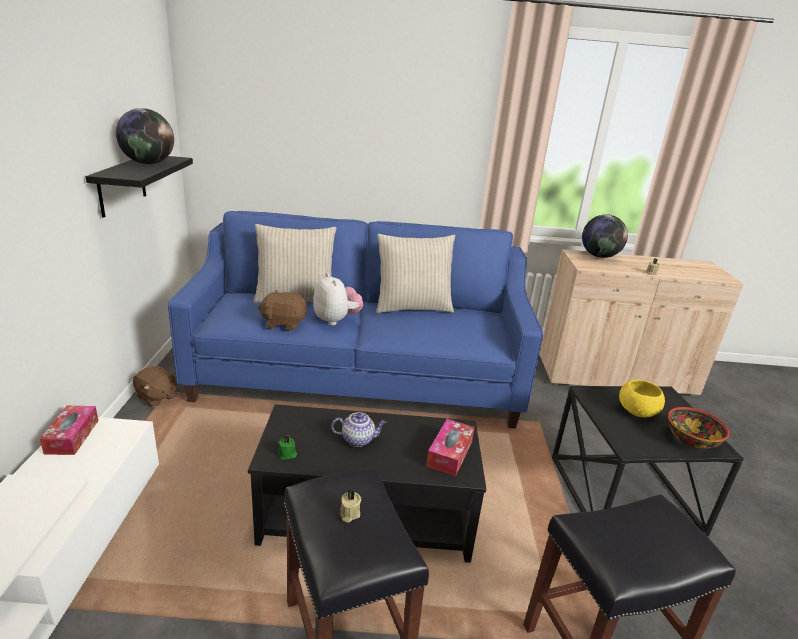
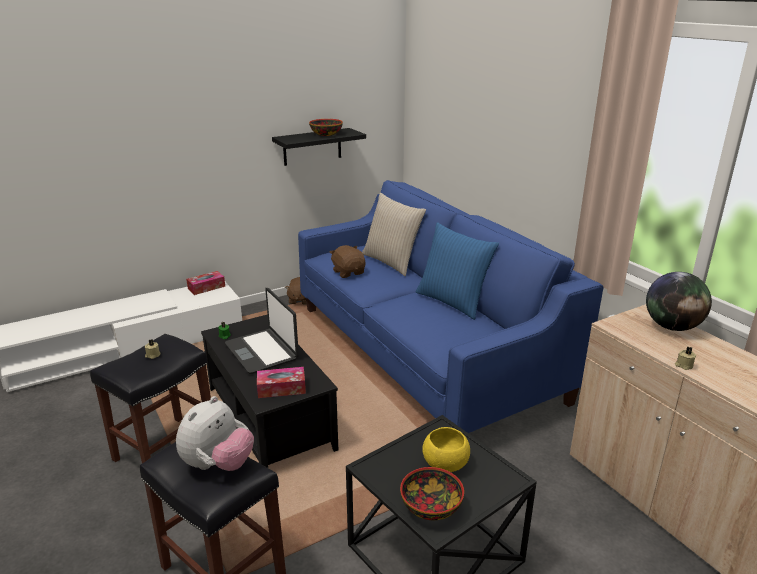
camera: 60 degrees right, 0 degrees up
(148, 163) = (326, 134): globe -> bowl
(336, 320) = (382, 285): plush toy -> plush toy (218, 464)
(358, 439) = (262, 351): teapot -> laptop
(412, 307) = (453, 302): beige pillow -> blue pillow

